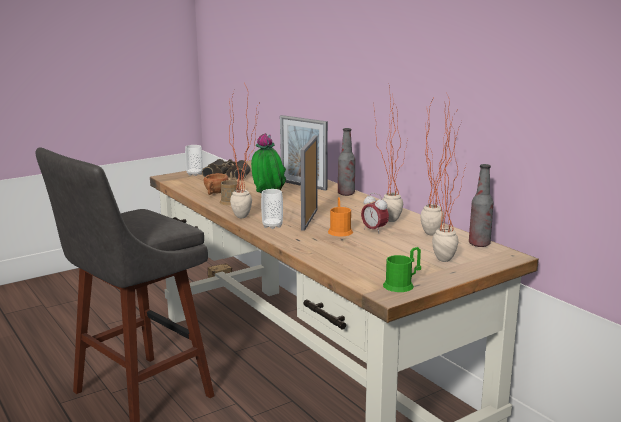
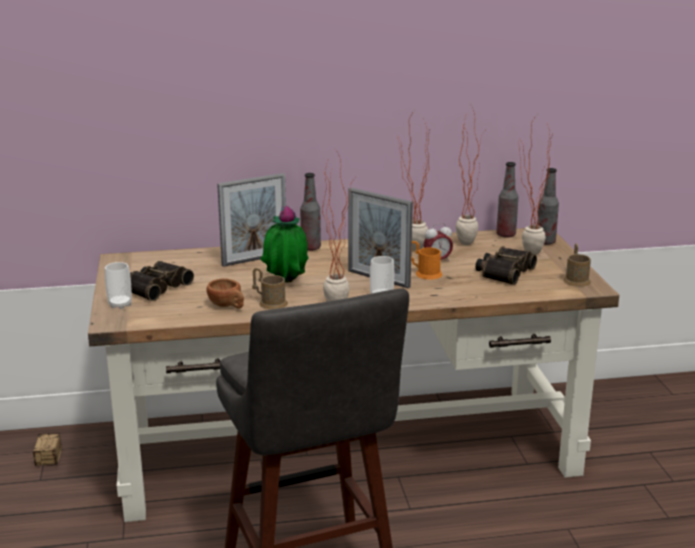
camera: 65 degrees left, 5 degrees up
(380, 255) = (504, 272): none -> binoculars
(402, 284) = (576, 279): green mug -> brown mug
(486, 261) = (545, 242): none -> bottle

